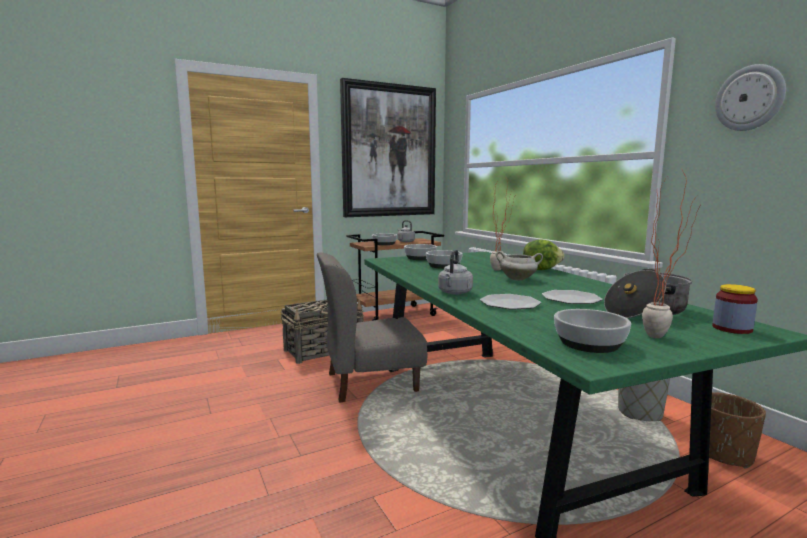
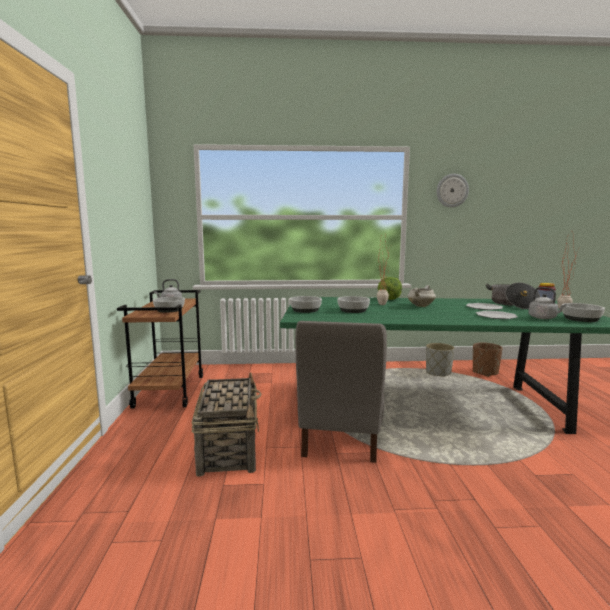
camera: 65 degrees left, 0 degrees up
(389, 151) = (127, 196): picture -> none
(454, 293) = (461, 320): grey kettle -> grey kettle (544, 318)

